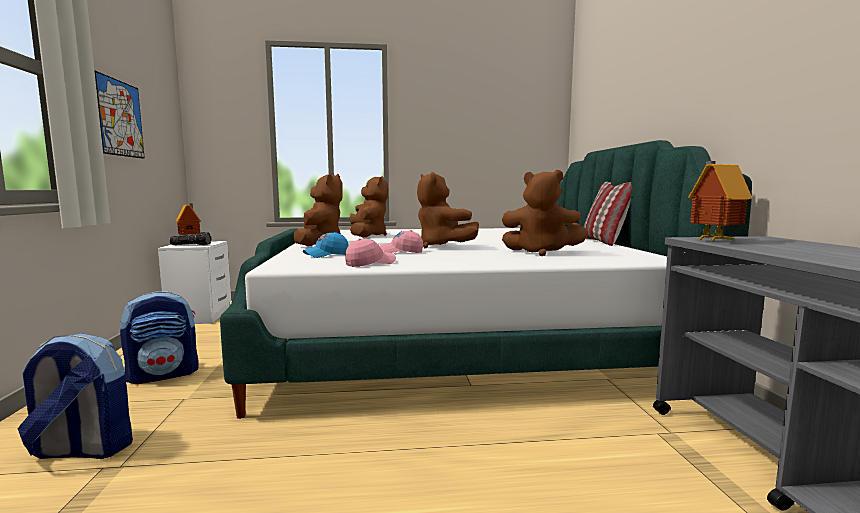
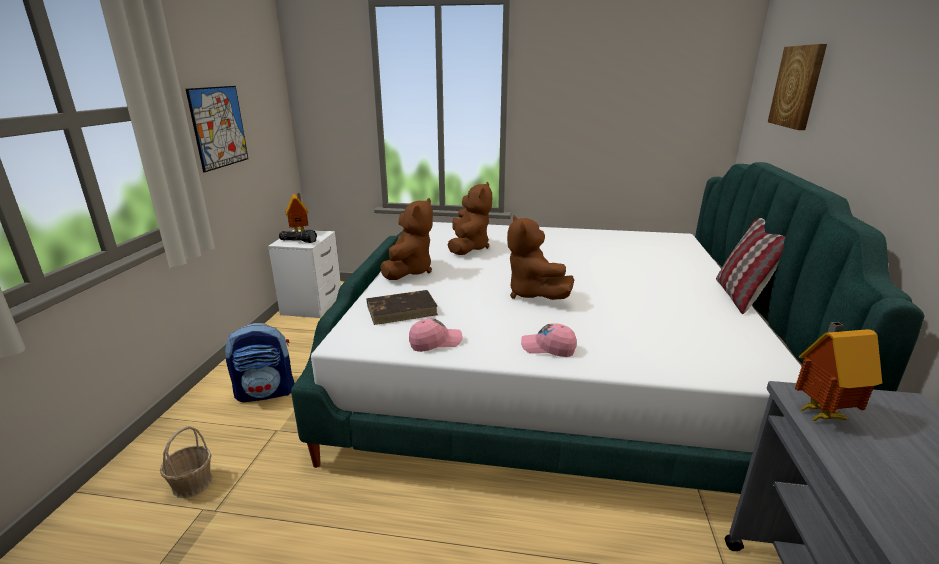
camera: 15 degrees right, 15 degrees up
(82, 450) = (191, 483): backpack -> basket
(326, 255) = (402, 310): blue cap -> brown book
(401, 252) = (482, 307): pink cap -> pink cap (548, 348)
(541, 252) = (639, 329): brown plush toy -> none
(609, 96) = (798, 86): none -> picture

